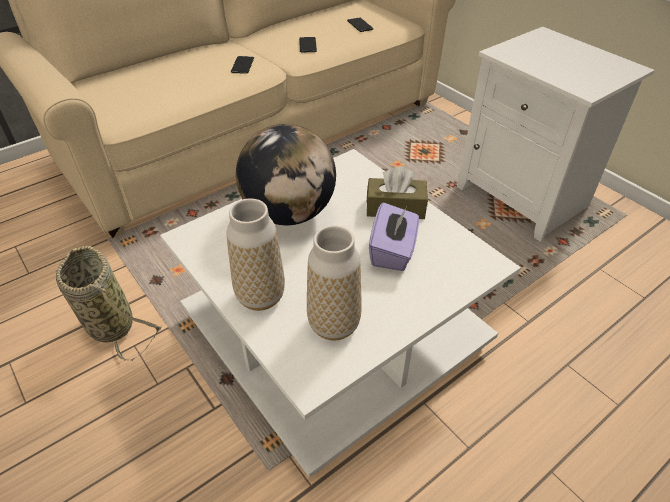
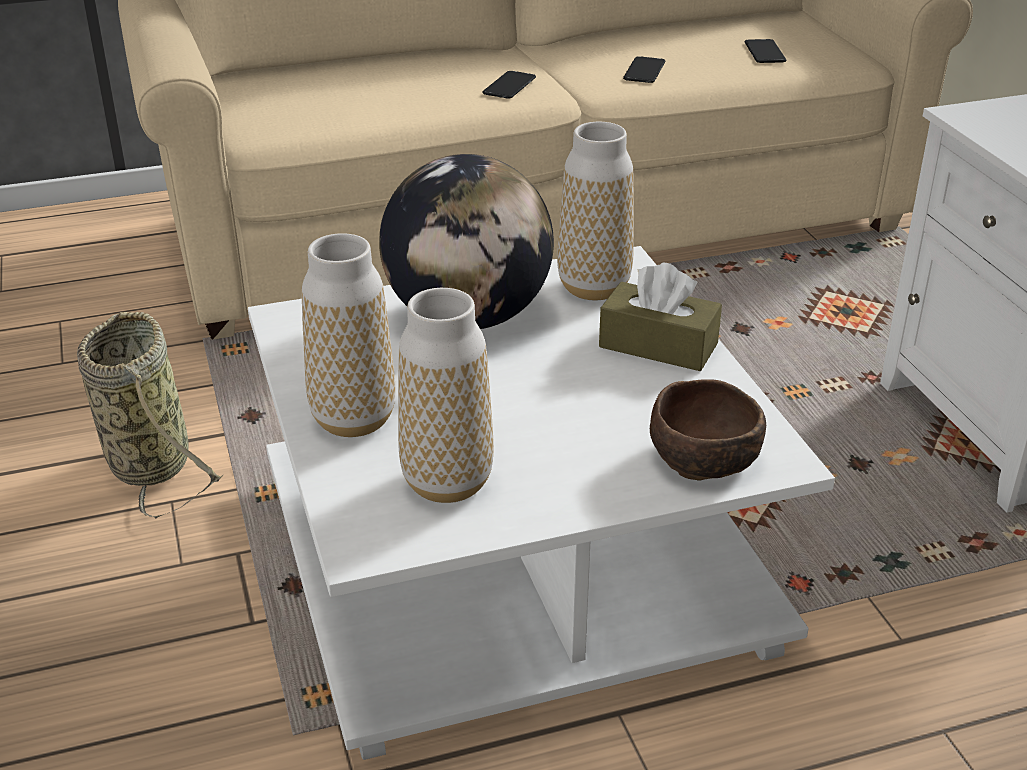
camera: 20 degrees right, 10 degrees down
(344, 179) = (594, 287): none -> vase
(393, 251) = (612, 406): purple tissue box -> none
(456, 272) = (706, 459): none -> brown bowl

